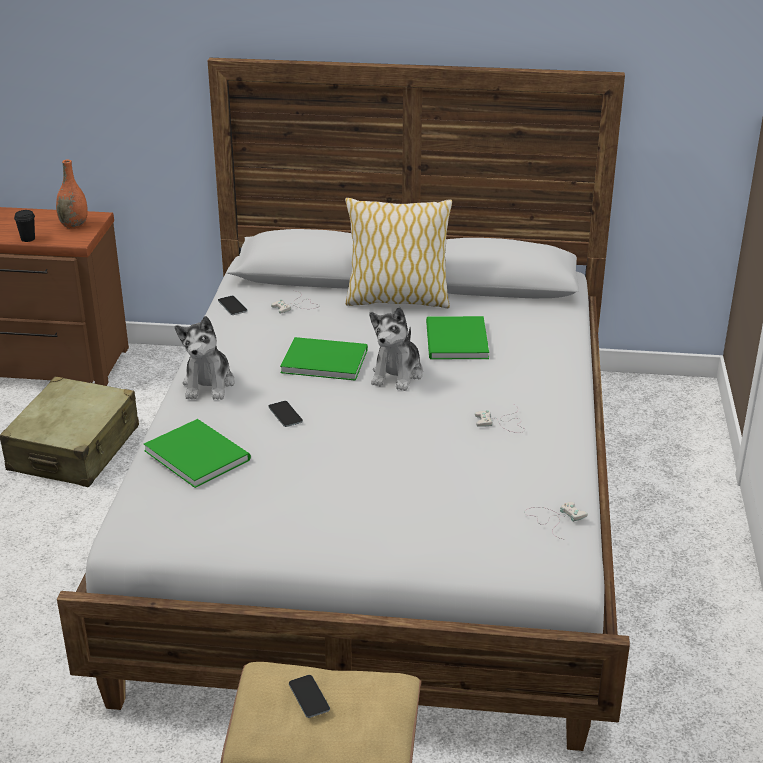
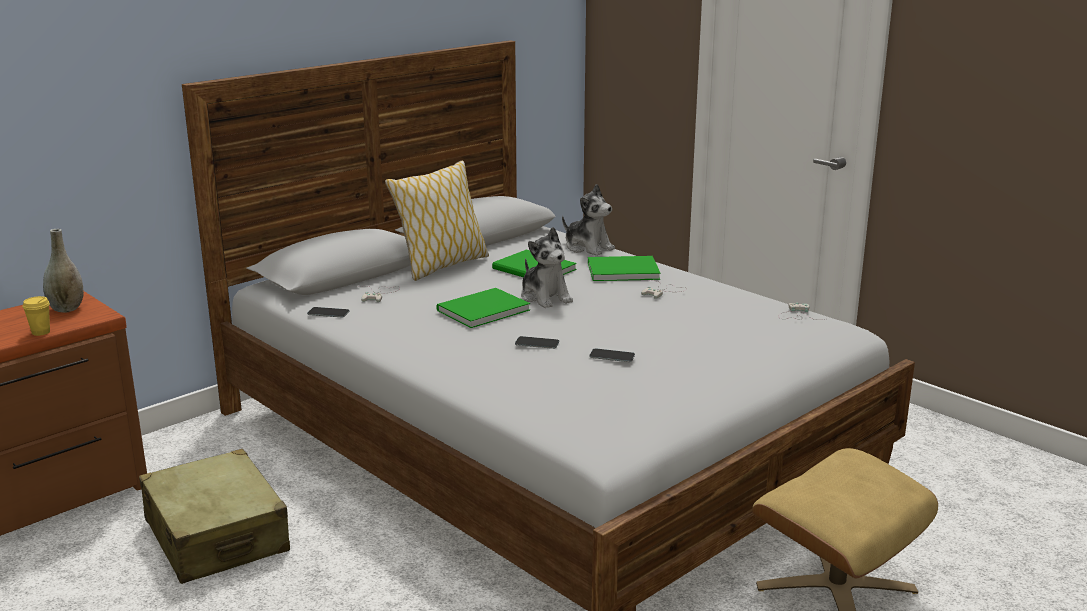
camera: 50 degrees left, 10 degrees down
(28, 239) = (41, 332): black cup -> yellow cup
(74, 225) = (66, 309): orange vase -> grey vase
(197, 453) = (539, 386): green book -> green book (620, 270)
(209, 384) = (436, 356): plush toy -> plush toy (588, 247)
(309, 696) = (833, 487): phone -> phone (612, 356)

